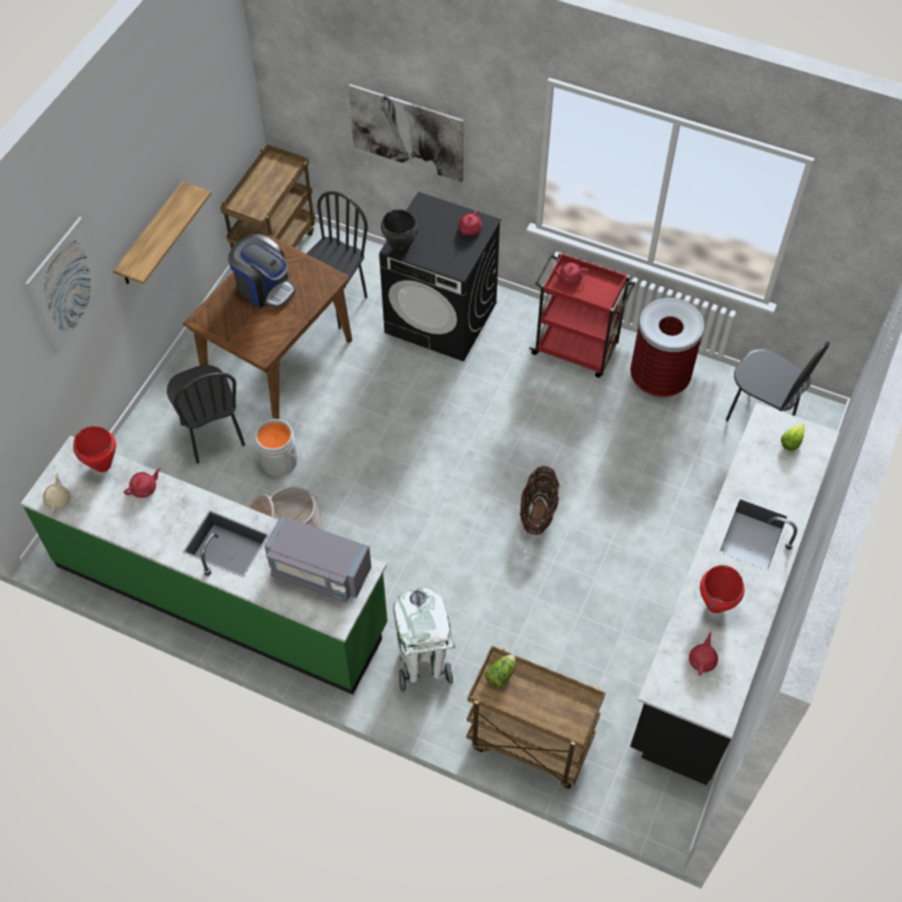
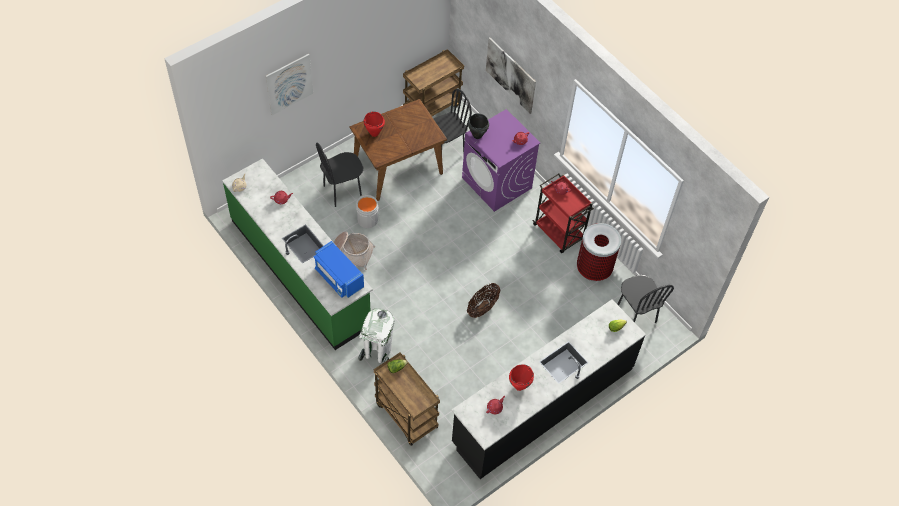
camera: 25 degrees right, 0 degrees up
(102, 465) = (269, 180): red cooking pot -> red cooking pot (374, 133)
(151, 236) = (351, 75): shelf -> none
(212, 435) = (342, 191): black chair -> black chair turned 60 degrees clockwise
(264, 288) = (400, 126): coffee machine -> none
(319, 571) = (339, 277): grey microwave -> blue microwave
(441, 318) = (497, 183): black washing machine -> purple washing machine

